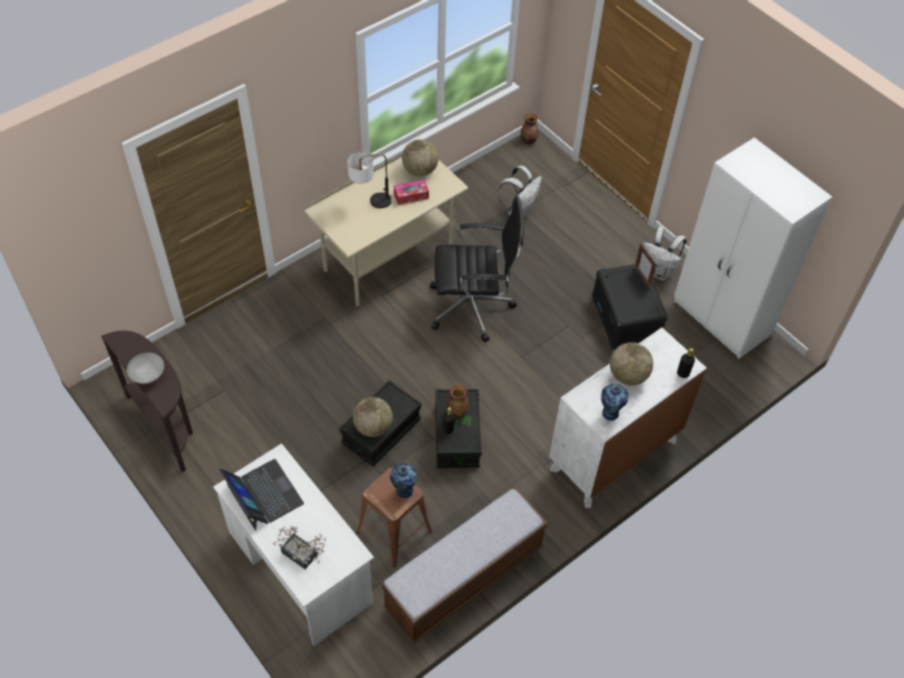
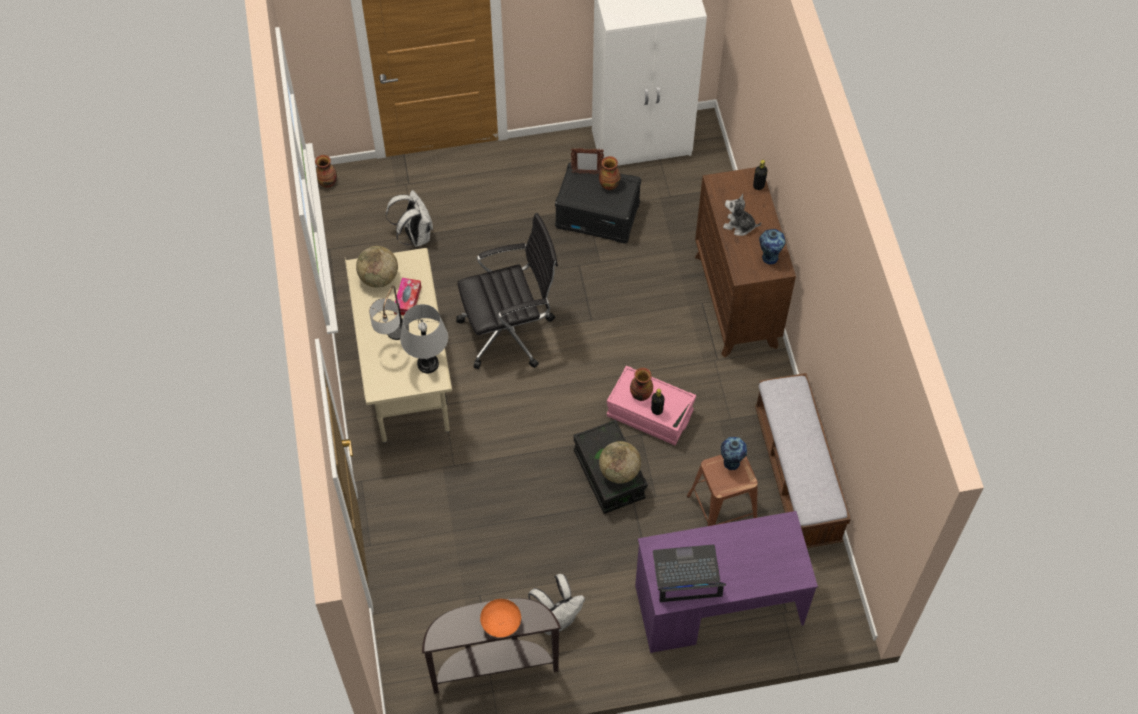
camera: 60 degrees left, 5 degrees up
(148, 374) = (500, 623): grey bowl -> orange bowl
(300, 567) = (718, 605): white desk -> purple desk
(302, 556) = (767, 567): potted plant -> none
(360, 232) = (428, 364): none -> grey table lamp
(457, 437) = (649, 414): black storage box -> pink storage box
(473, 307) = (509, 331): black office chair -> black office chair turned 45 degrees clockwise
(613, 455) = (736, 300): white dresser -> brown dresser
(628, 375) = (739, 225): globe -> plush toy
(642, 298) = (609, 184): none -> vase
(658, 271) = (560, 162): white backpack -> white backpack (556, 619)

